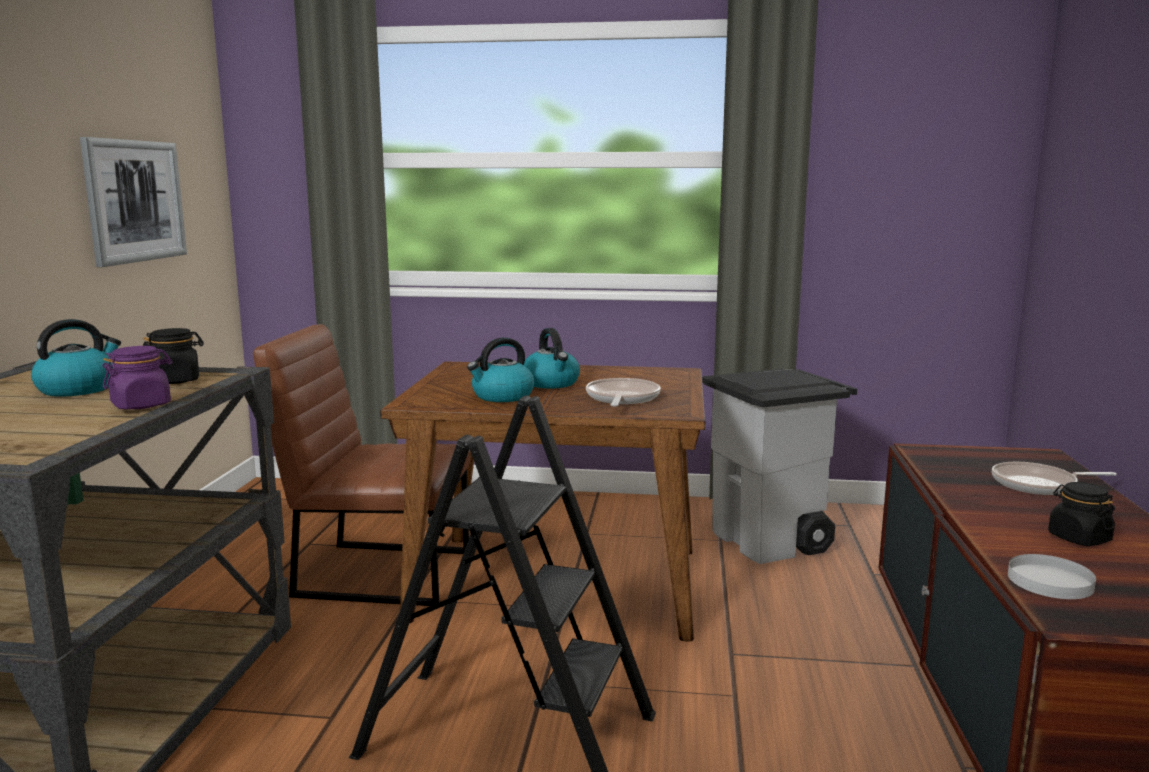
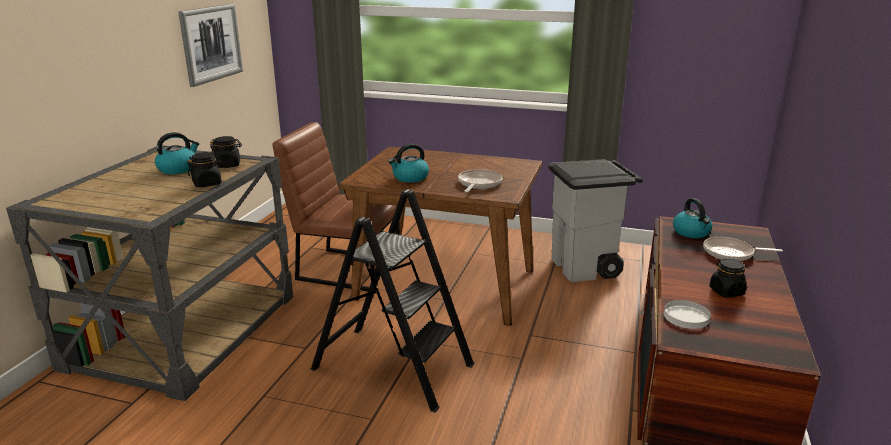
camera: 10 degrees right, 10 degrees up
(141, 405) = (207, 183): purple jar -> black jar
(551, 383) = (443, 169): kettle -> kettle (691, 232)

